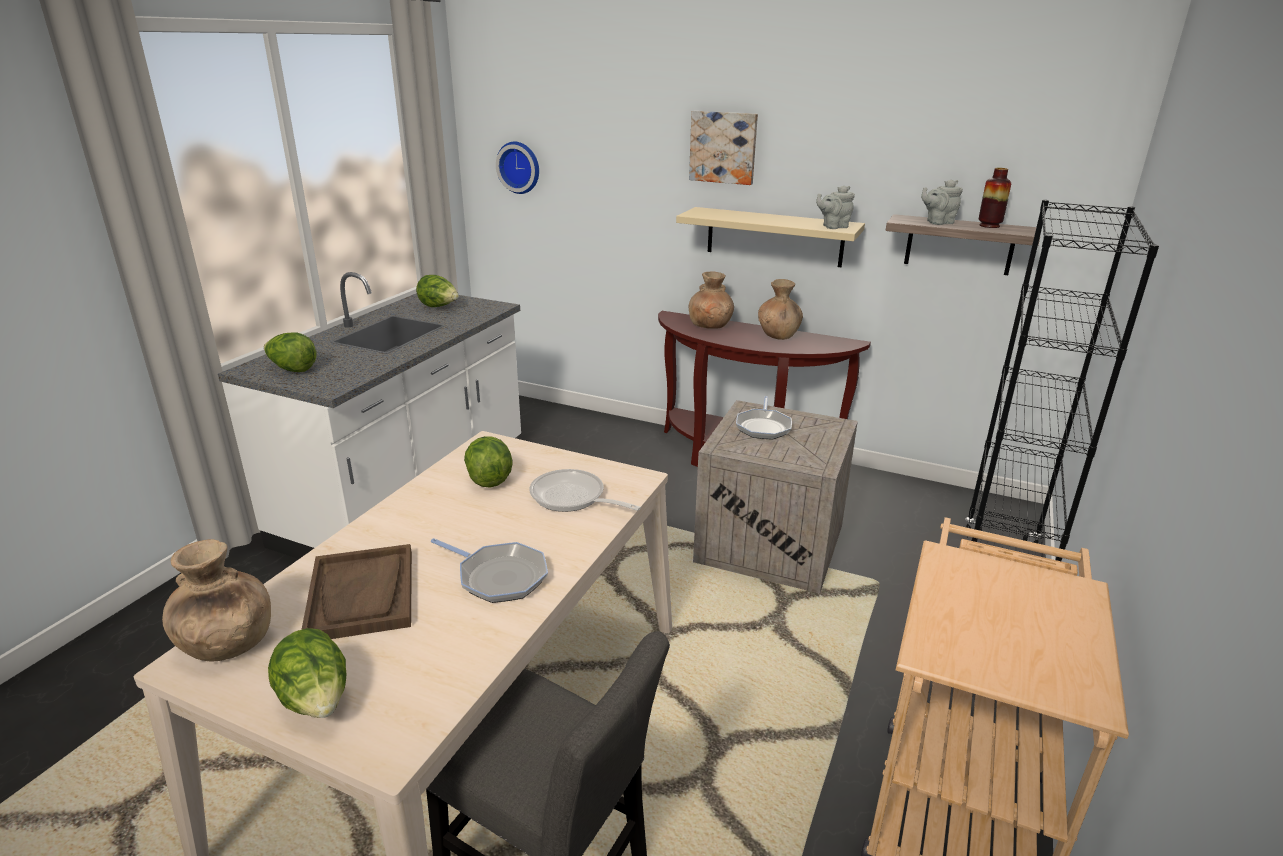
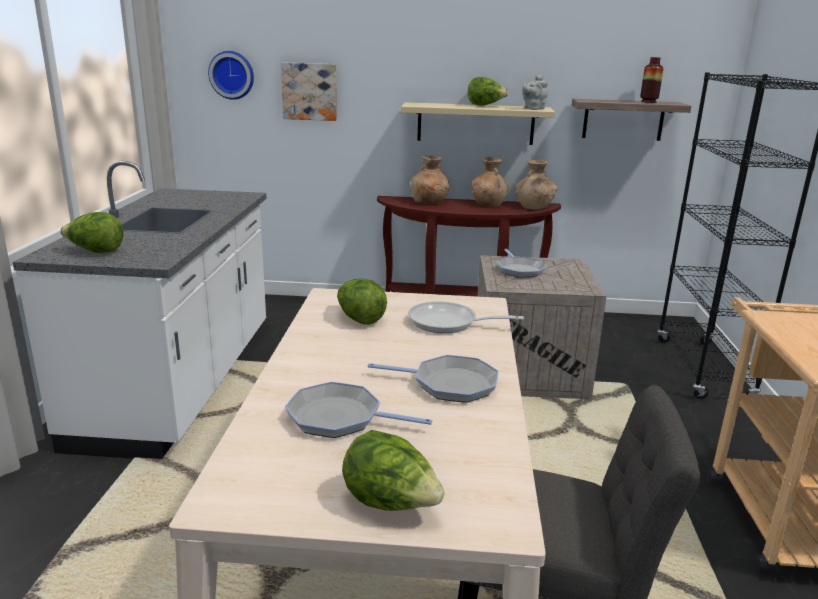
camera: 20 degrees left, 5 degrees down
(226, 644) = (245, 480): brown vase -> brown vase (534, 207)
(362, 595) = (340, 418): brown tray -> frying pan
(439, 307) = (191, 199): lettuce -> lettuce (485, 105)
(723, 147) = (429, 50): picture -> picture (310, 91)
(938, 222) = (612, 101): grey teapot -> none

